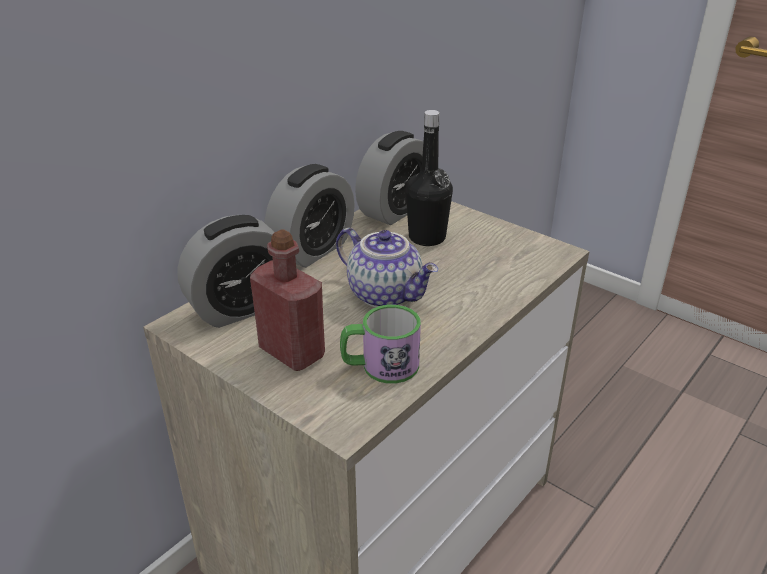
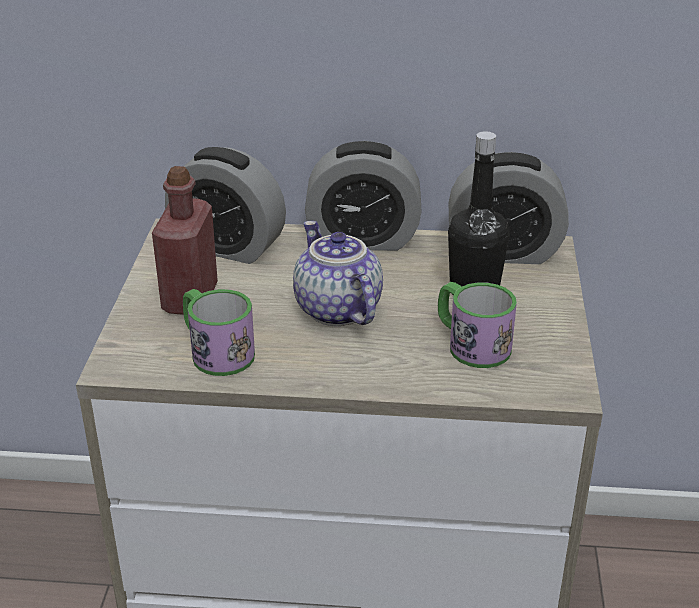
camera: 55 degrees right, 0 degrees up
(386, 294) = (335, 310): teapot -> teapot turned 150 degrees clockwise
(482, 262) = (471, 344): none -> mug

